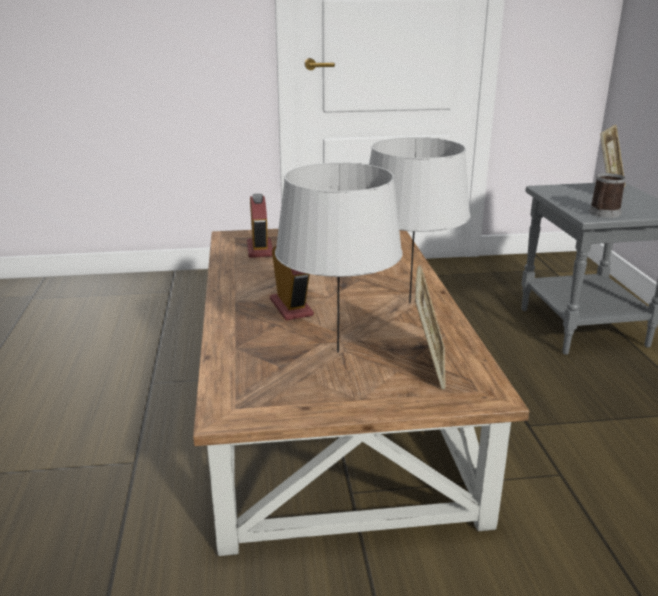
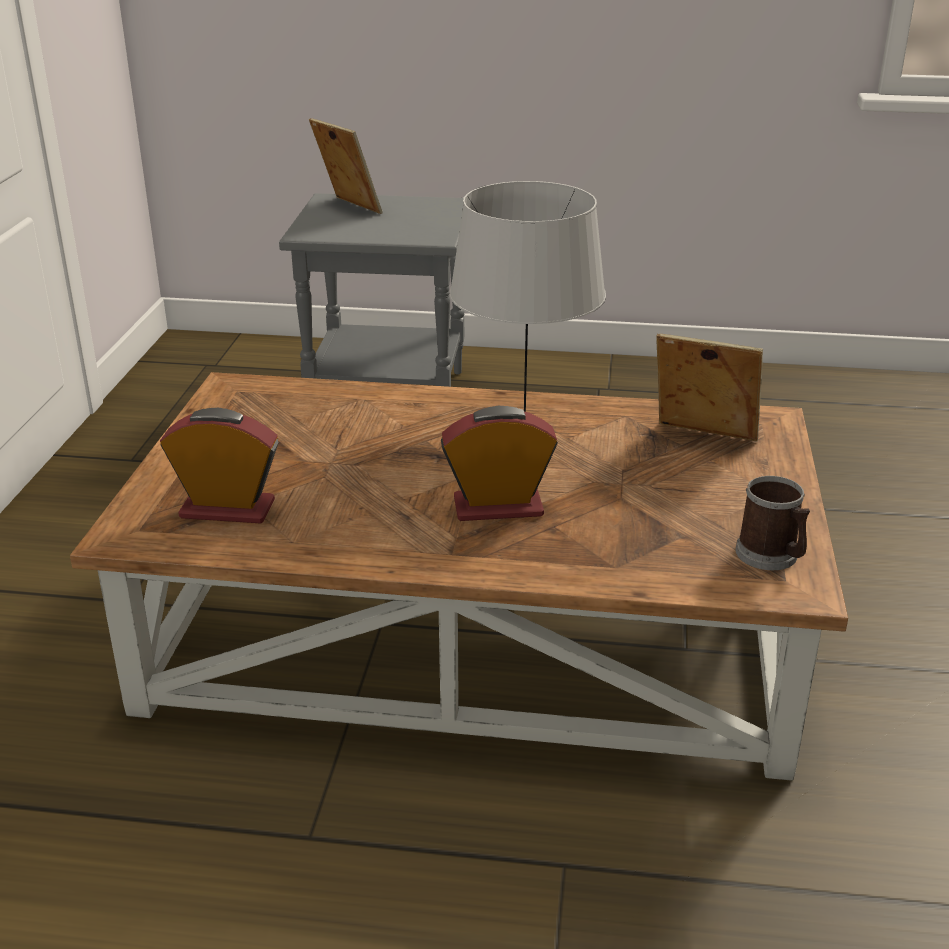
camera: 75 degrees left, 5 degrees up
(337, 351) = (651, 490): grey table lamp -> none
(603, 213) = (433, 230): mug -> mug (771, 556)

